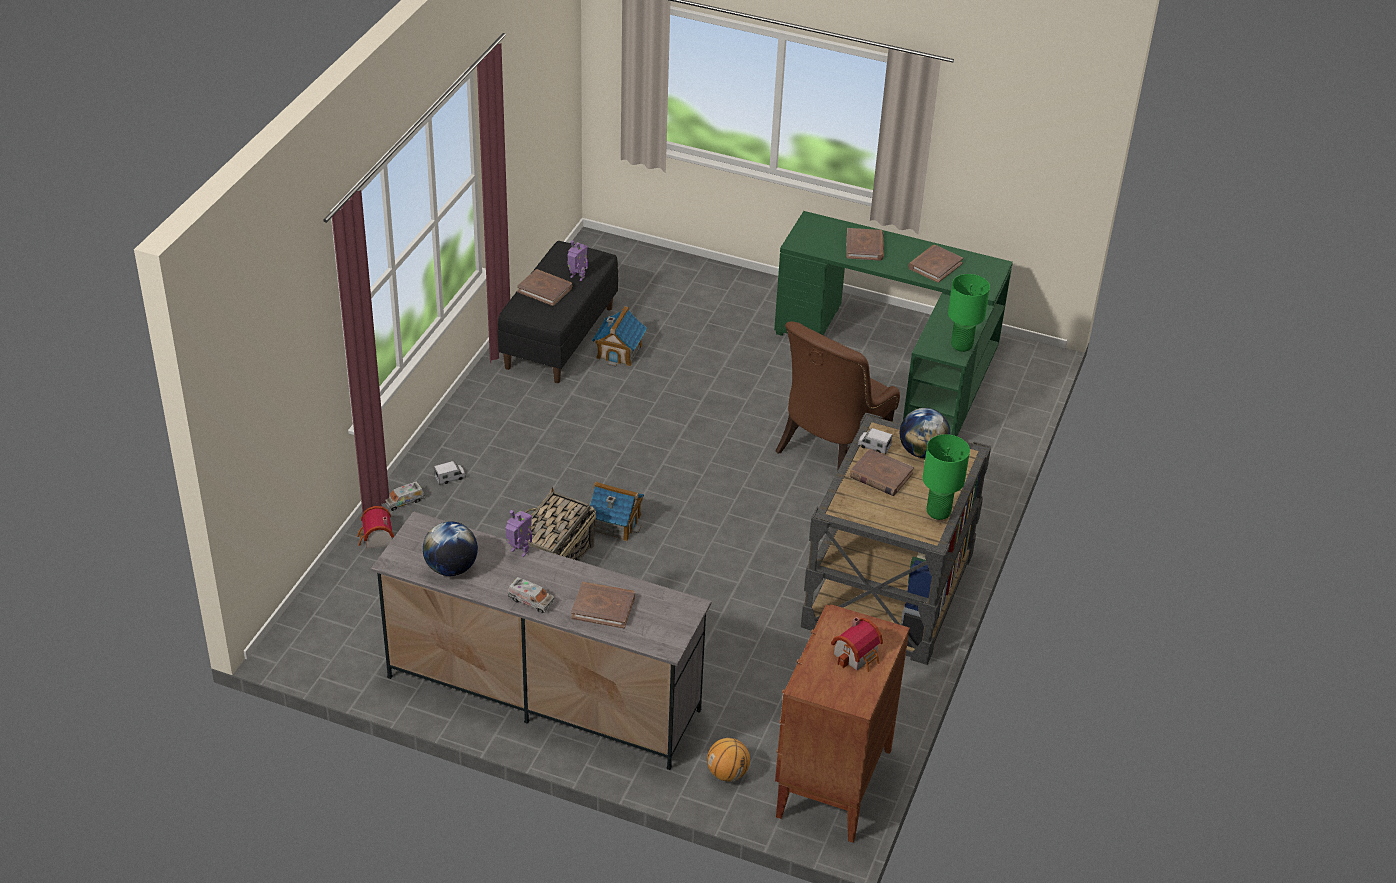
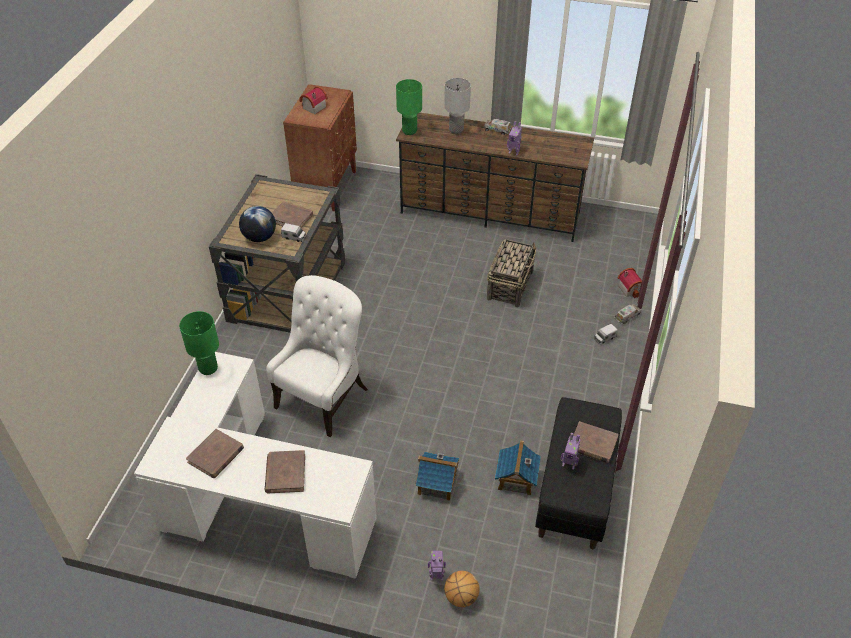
camera: 175 degrees right, 5 degrees up
(451, 568) = (548, 141): globe -> none
(541, 694) = (491, 212): grey dresser -> brown dresser
(603, 607) = (456, 130): brown book -> grey table lamp
(615, 523) = (477, 317): toy house -> toy house (437, 483)
(719, 291) = (436, 577): none -> toy robot
(727, 773) = (382, 187): basketball -> basketball (461, 597)
(831, 448) = (323, 397): brown chair -> white chair
(900, 360) = (256, 504): green desk -> white desk
(938, 514) = (255, 197): green table lamp -> green table lamp (409, 132)

